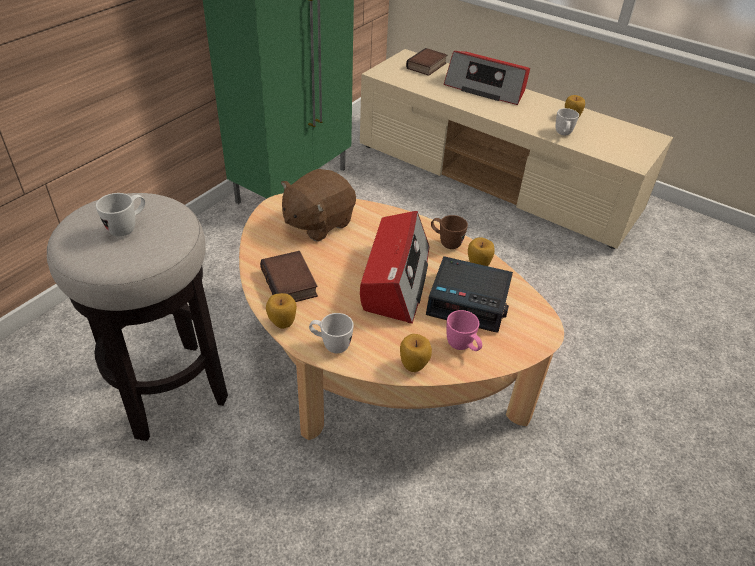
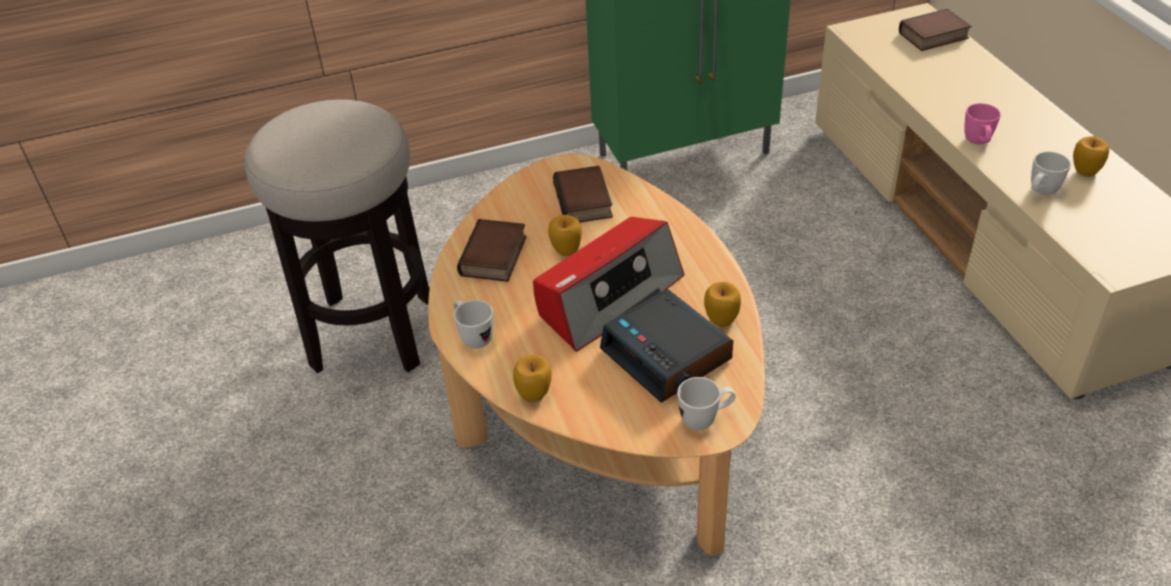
camera: 40 degrees right, 0 degrees up
(128, 228) = (325, 136): white mug -> white mug (705, 419)
(282, 323) = (448, 295): apple -> apple (566, 251)
(317, 223) = (585, 201): brown plush toy -> book
(446, 243) = (710, 278): brown mug -> none
(463, 347) = (606, 401): pink mug -> pink mug (978, 143)
(486, 88) = (992, 91): radio -> none

